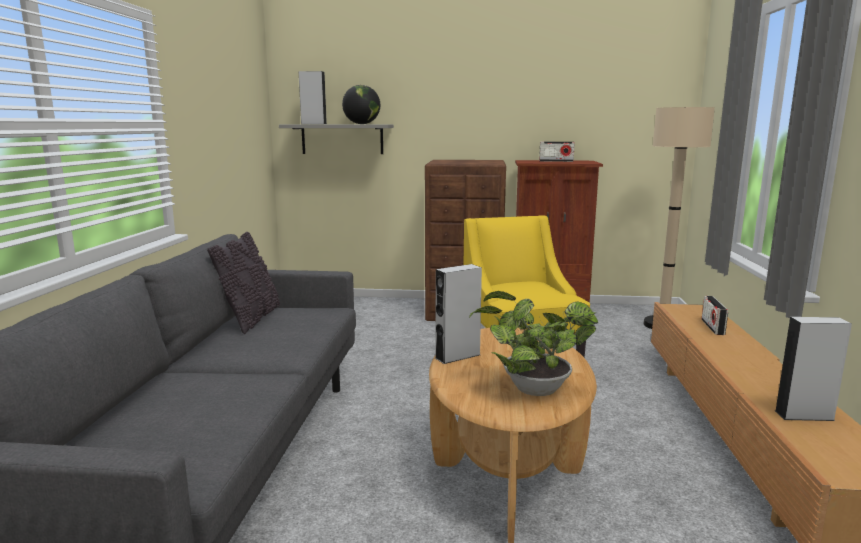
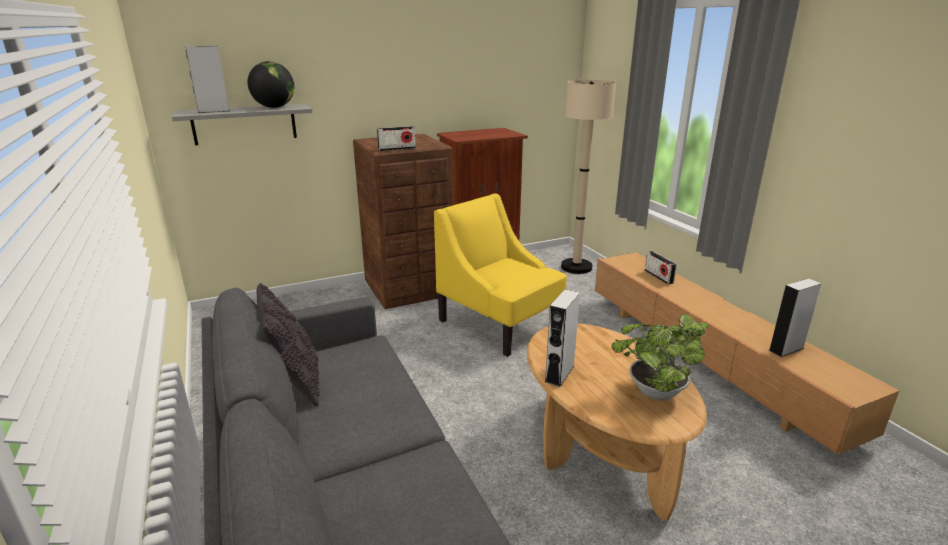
camera: 30 degrees left, 10 degrees up
(556, 161) = (479, 133): radio -> radio (397, 149)

